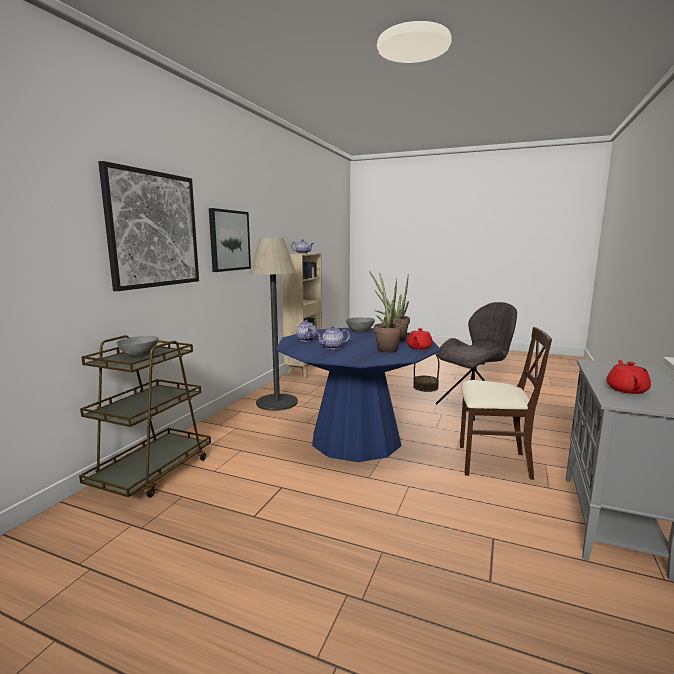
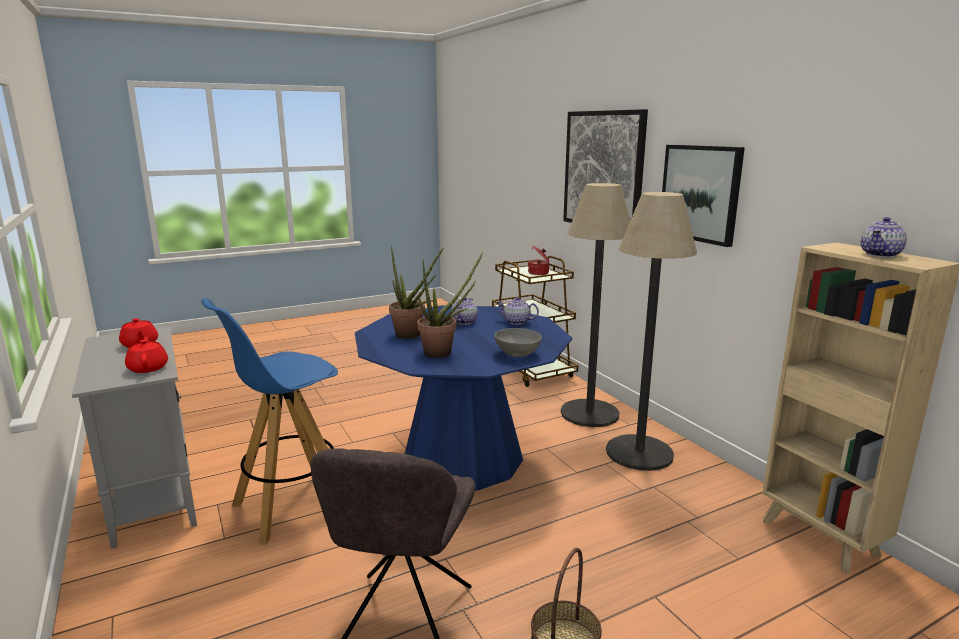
camera: 130 degrees right, 5 degrees up
(139, 355) = (539, 273): grey bowl -> cooking pot
(236, 424) = (589, 413): none -> floor lamp
(419, 348) = (384, 348): red teapot -> red teapot (148, 368)
(492, 462) = (291, 506): beige chair -> blue stool

